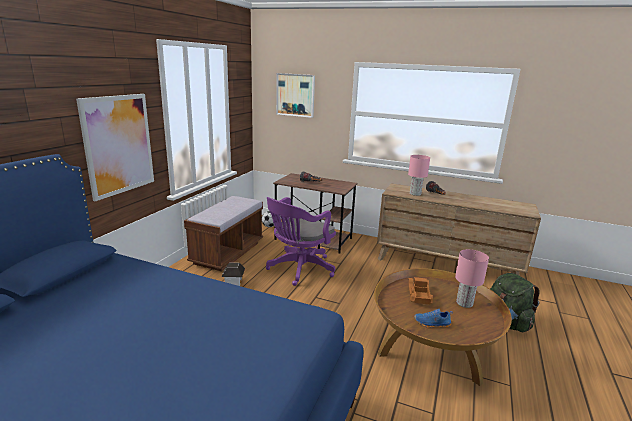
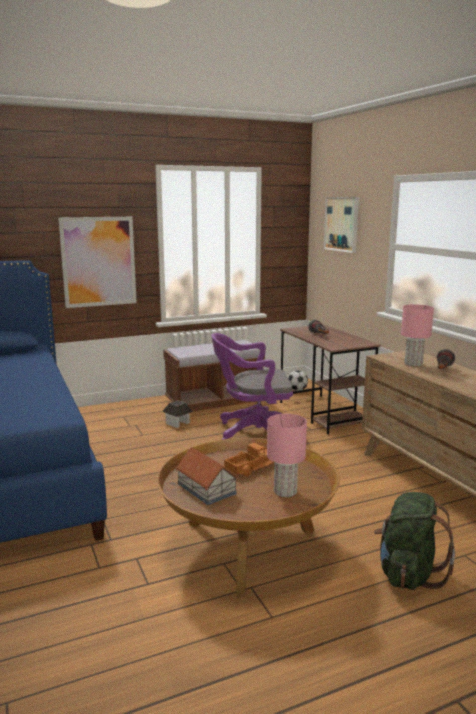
camera: 45 degrees right, 5 degrees down
(432, 324) = (206, 489): blue shoe -> toy house

